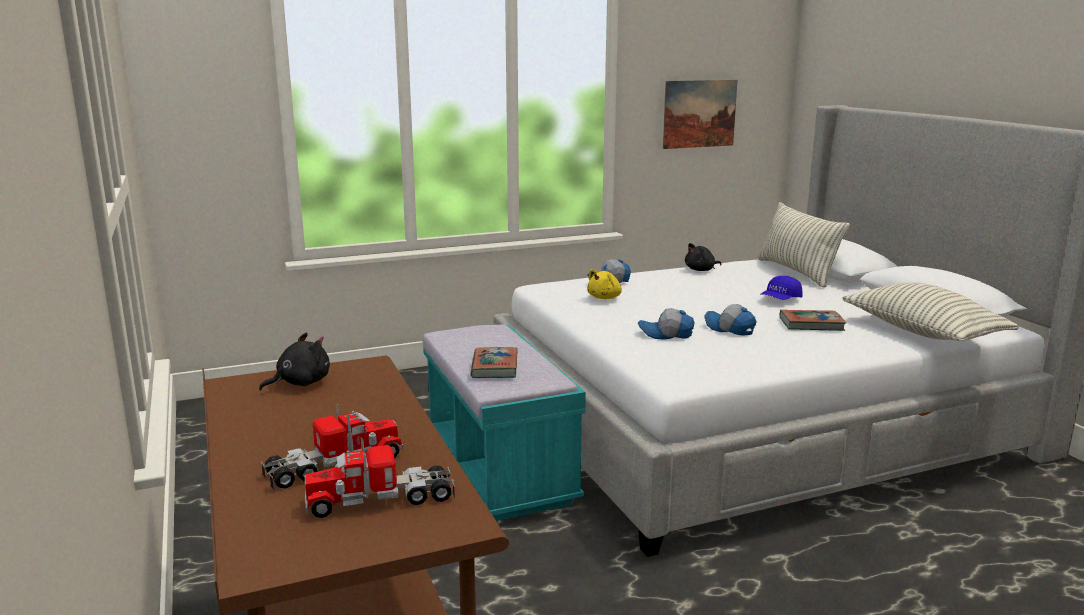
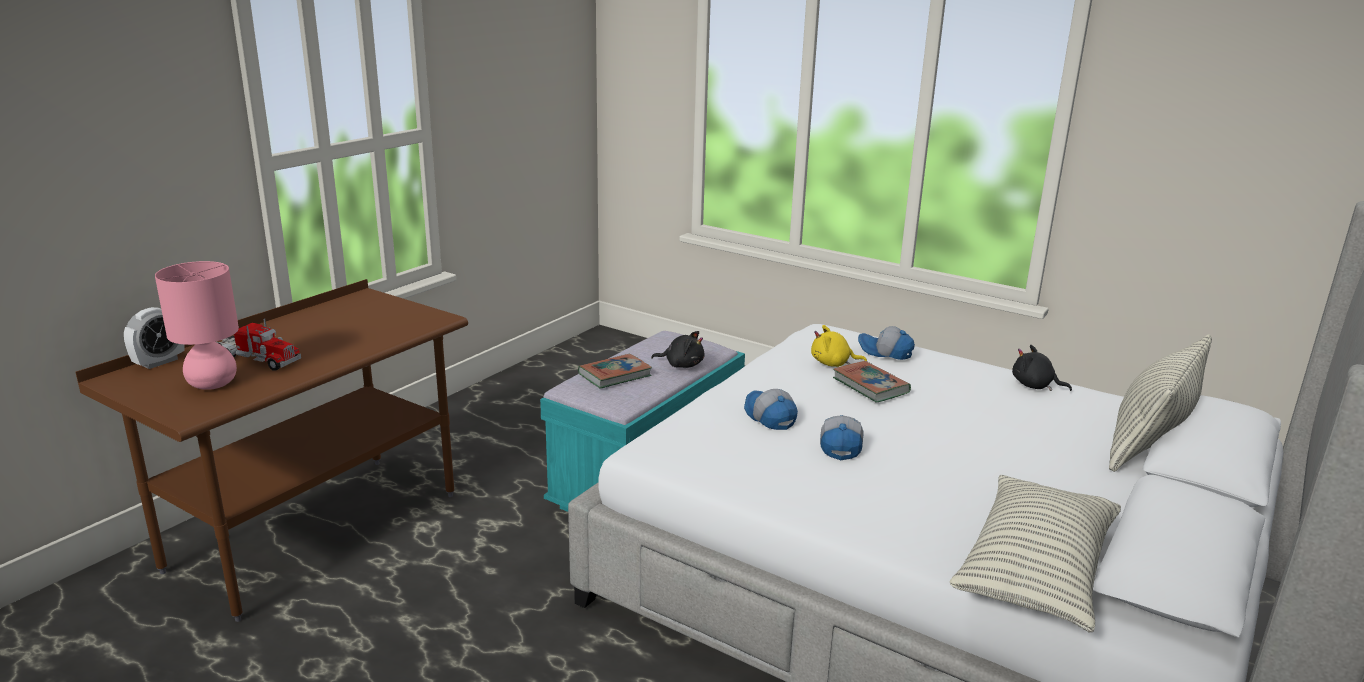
camera: 55 degrees right, 5 degrees up
(241, 527) = (159, 362): none -> alarm clock
(300, 383) = (383, 311): black plush toy -> black plush toy (682, 365)
(381, 499) = (212, 384): toy truck -> pink table lamp
(699, 114) = (1213, 174): picture -> none
(780, 299) = (1001, 452): blue cap -> none
(811, 324) = (935, 488): book -> book (870, 386)

